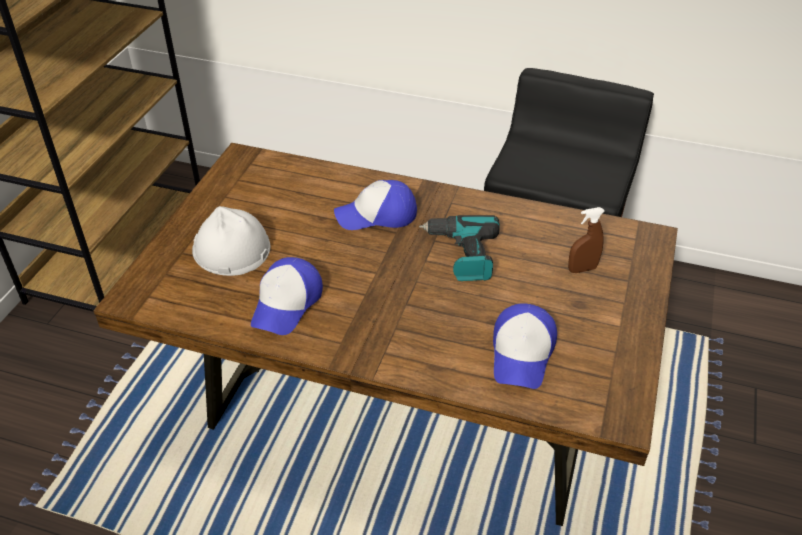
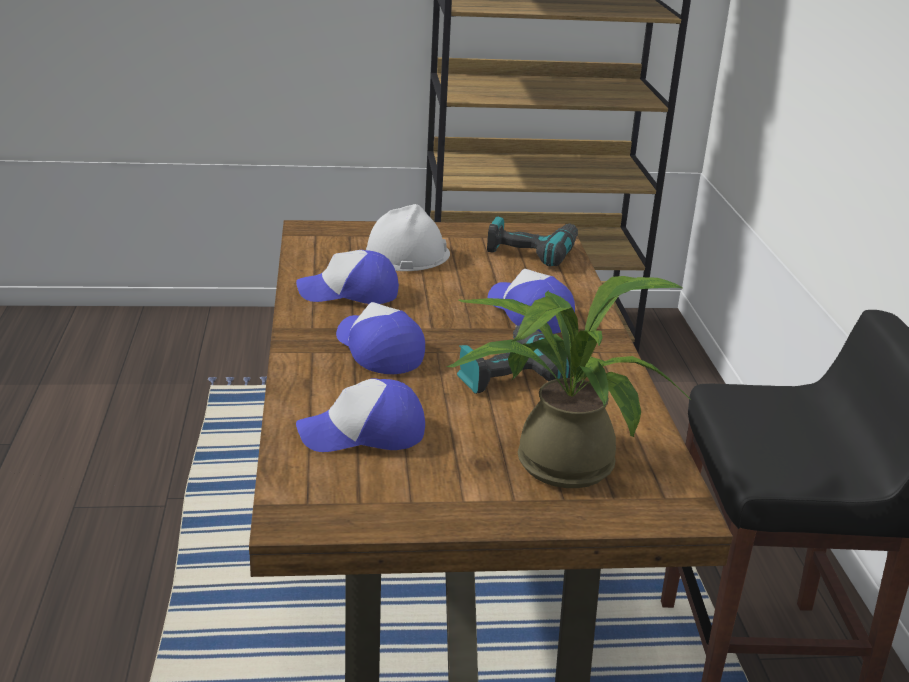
camera: 65 degrees right, 15 degrees down
(270, 179) = (532, 251): none -> power drill
(398, 312) = (378, 350): none -> cap
(582, 269) = (555, 459): brown spray bottle -> potted plant

